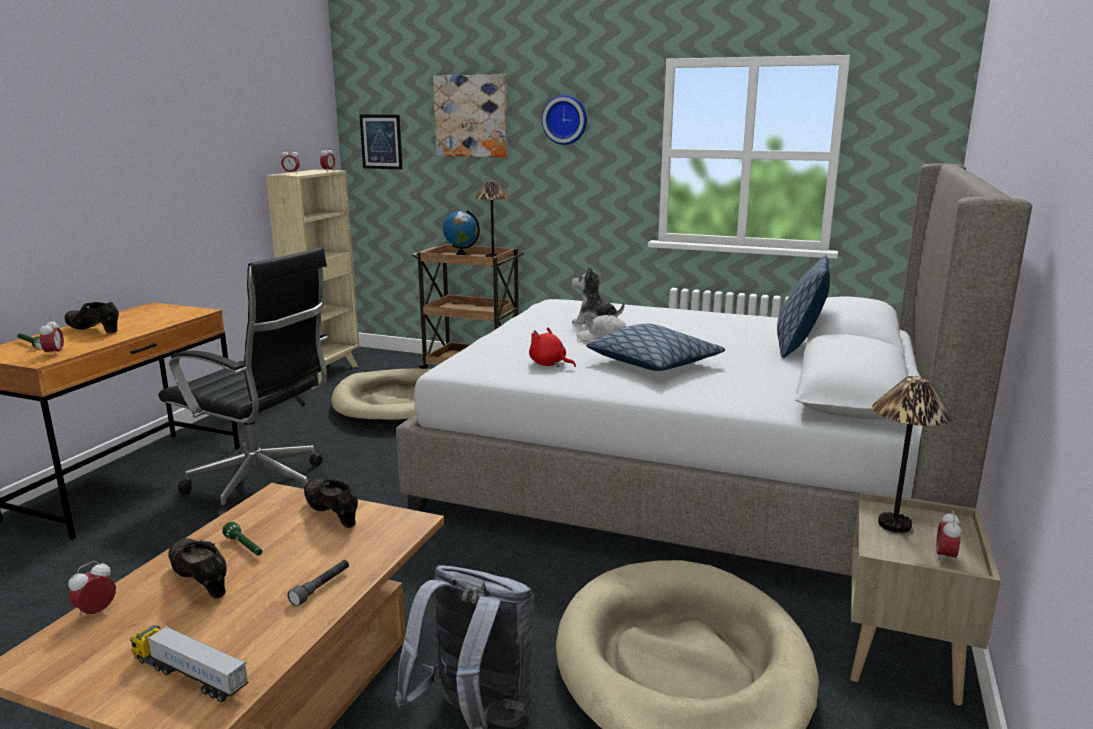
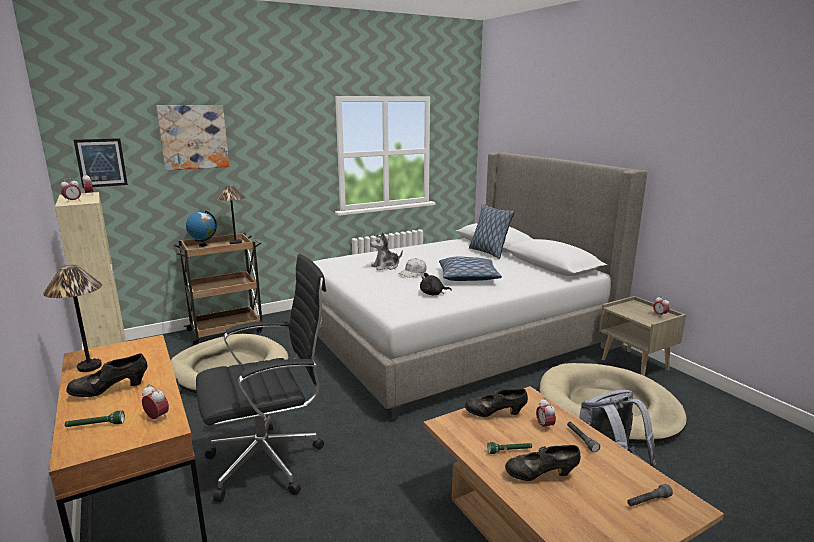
camera: 50 degrees left, 0 degrees up
(96, 612) = (549, 523): alarm clock -> alarm clock (544, 426)
(189, 676) = (648, 501): toy truck -> grey flashlight
(549, 364) = (433, 294): red plush toy -> black plush toy
(565, 119) = (272, 137): wall clock -> none
(893, 524) = (629, 311): table lamp -> table lamp (89, 367)

